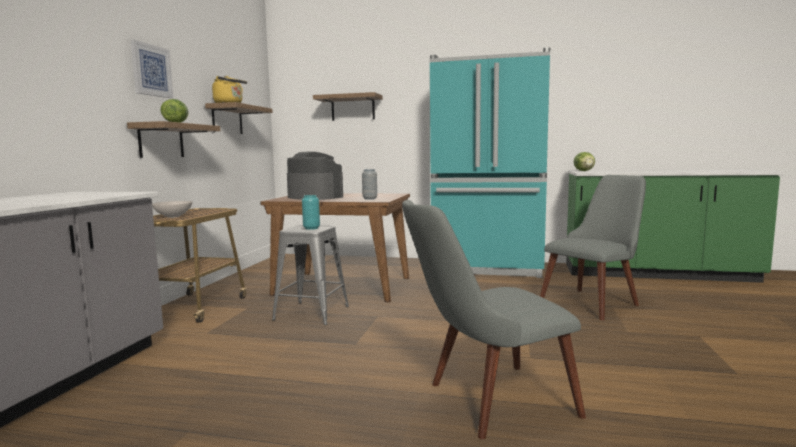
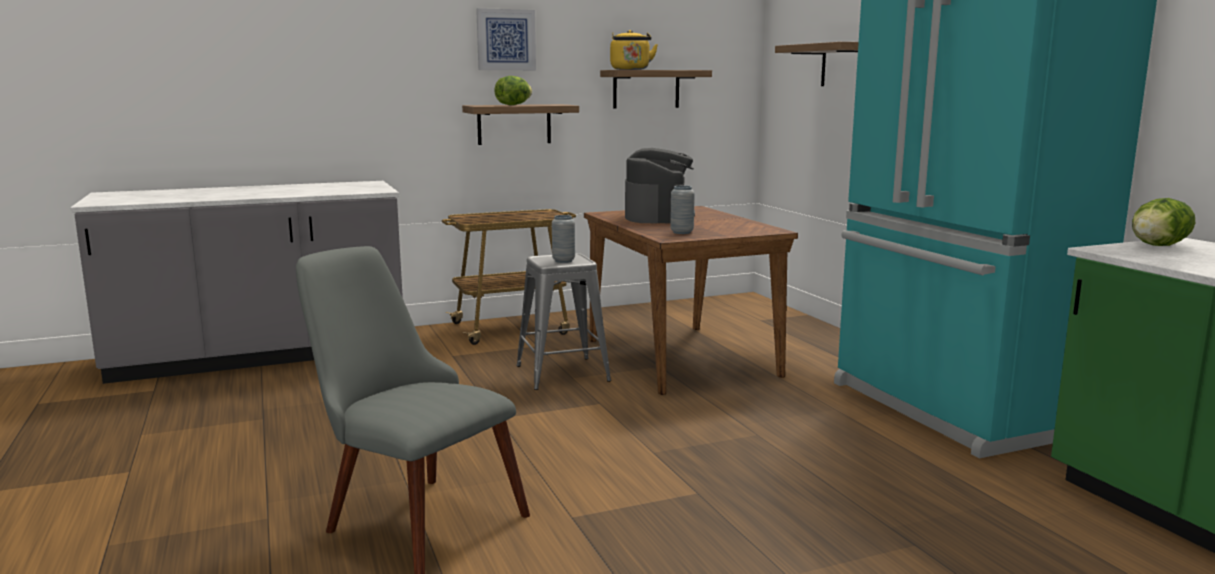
camera: 55 degrees right, 5 degrees up
(173, 216) = (486, 218): white bowl -> none
(311, 228) = (563, 261): turquoise vase -> grey vase
(595, 301) = (921, 525): grey chair -> none

